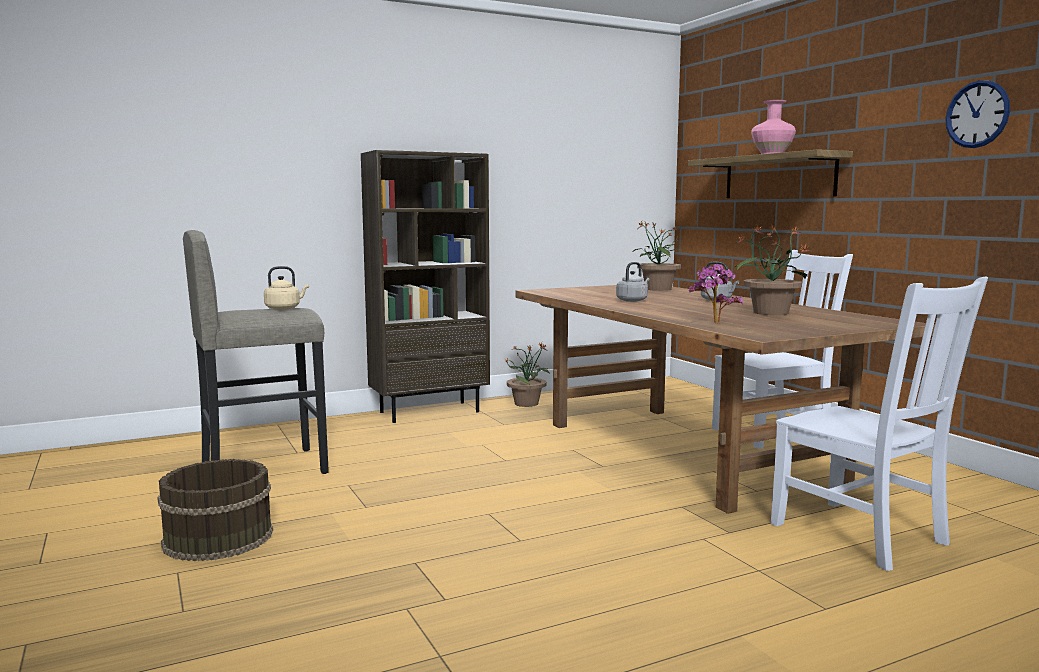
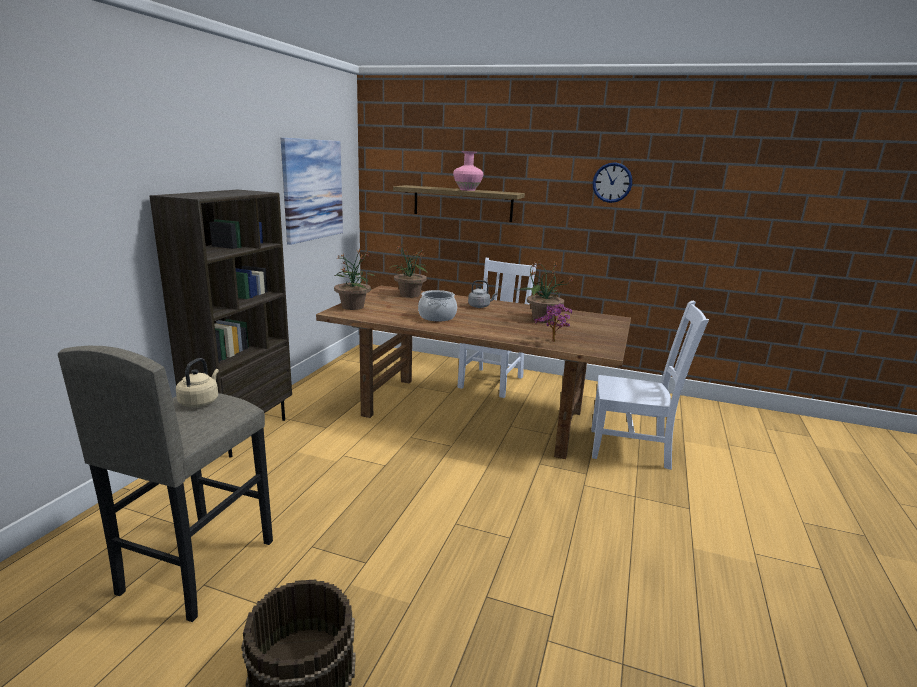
camera: 45 degrees left, 10 degrees up
(527, 403) = (308, 398): potted plant -> potted plant (353, 306)
(587, 167) = (313, 190): none -> picture
(633, 300) = (437, 317): grey kettle -> cooking pot

